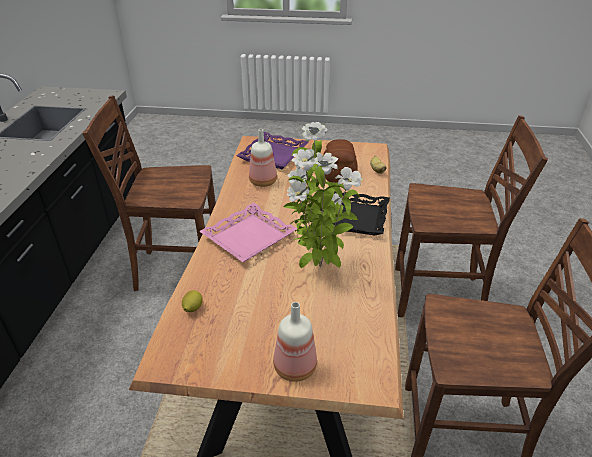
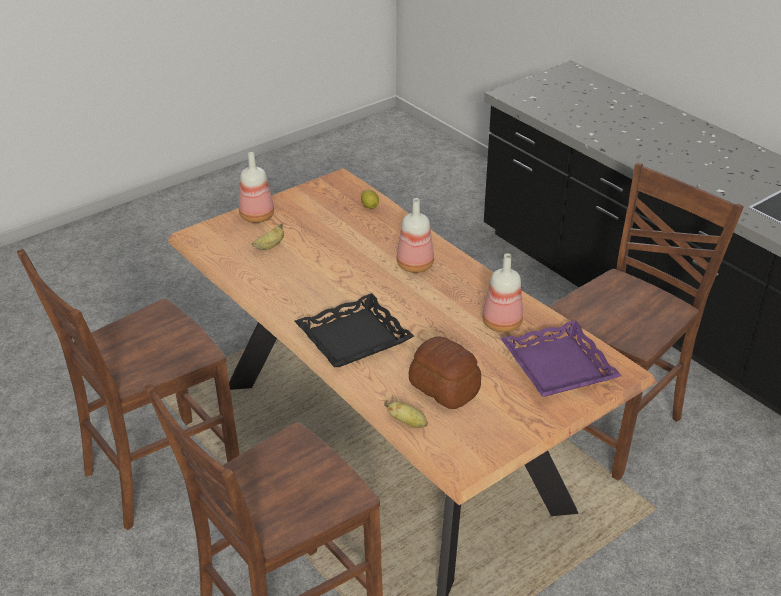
camera: 135 degrees right, 0 degrees up
(248, 237) = (416, 266): pink tray -> bottle
(318, 268) = (321, 276): potted plant -> none
(323, 321) = (270, 246): none -> banana

